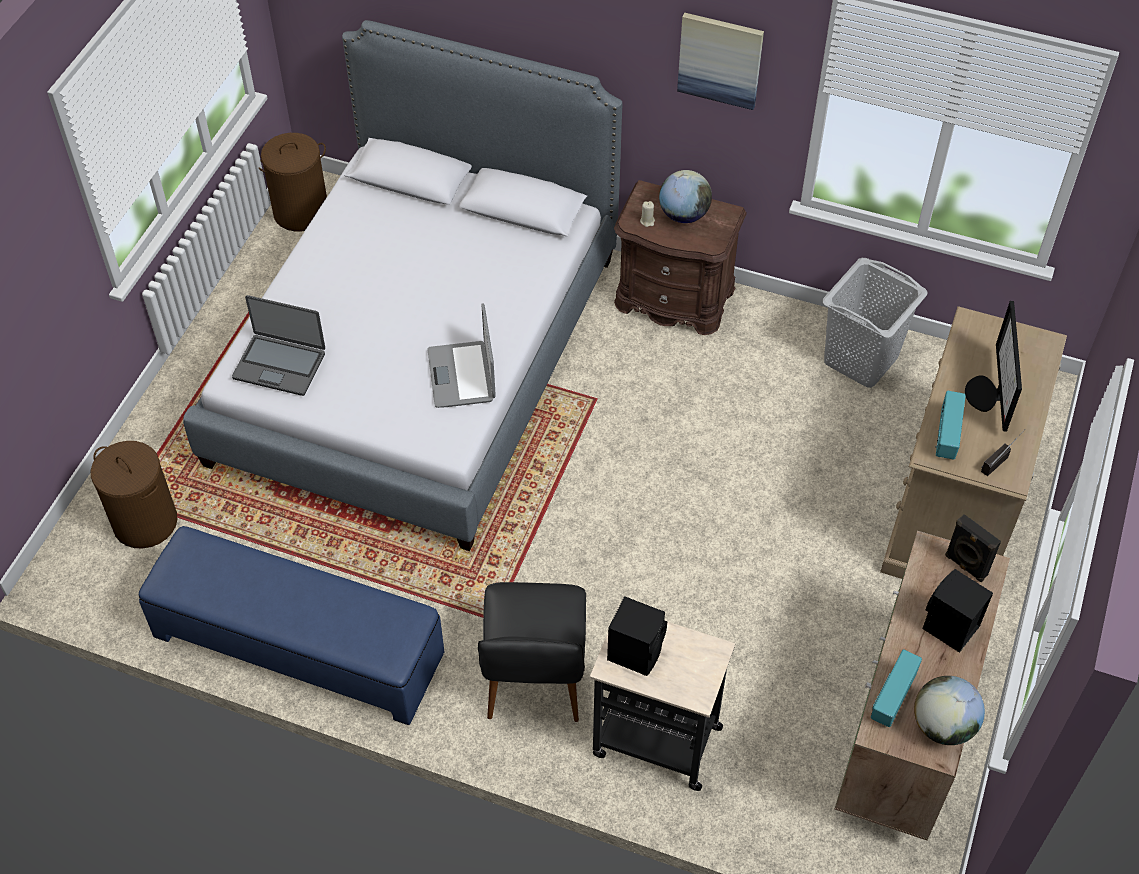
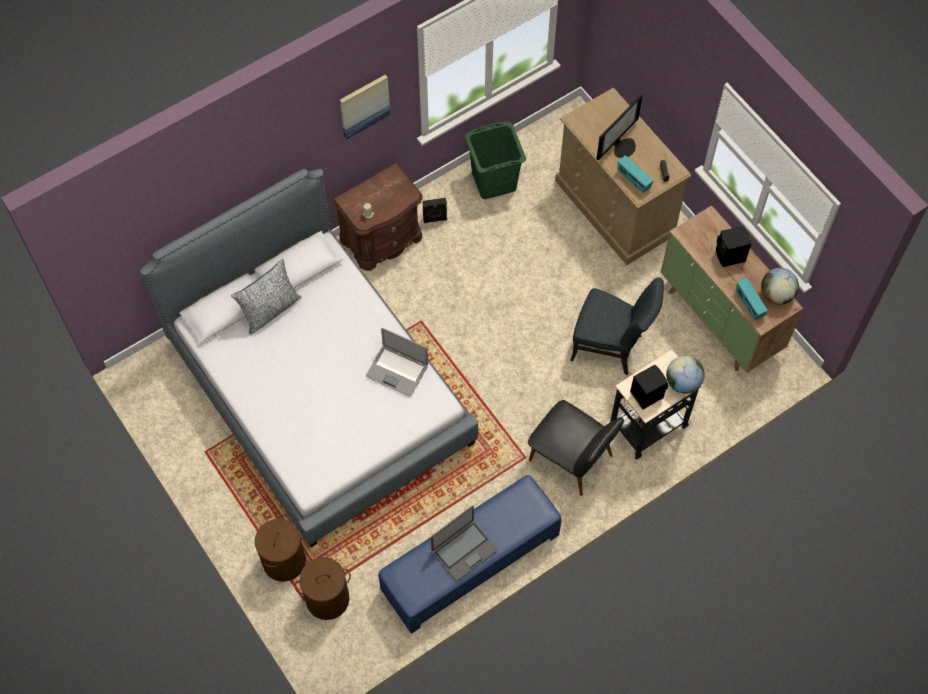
camera: 55 degrees left, 10 degrees up
(280, 365) = (318, 457): laptop -> laptop (464, 550)
(301, 212) = (152, 388): brown laundry basket -> brown laundry basket (284, 560)
(444, 214) = (270, 310): none -> pillow
(683, 215) = (378, 194): globe -> globe (682, 382)
(740, 625) = (611, 347): none -> grey chair
(861, 359) = (494, 180): grey laundry basket -> green laundry basket
(965, 566) = (703, 226): black speaker -> black speaker (435, 219)
(986, 394) = (622, 146): monitor -> monitor turned 90 degrees counterclockwise

